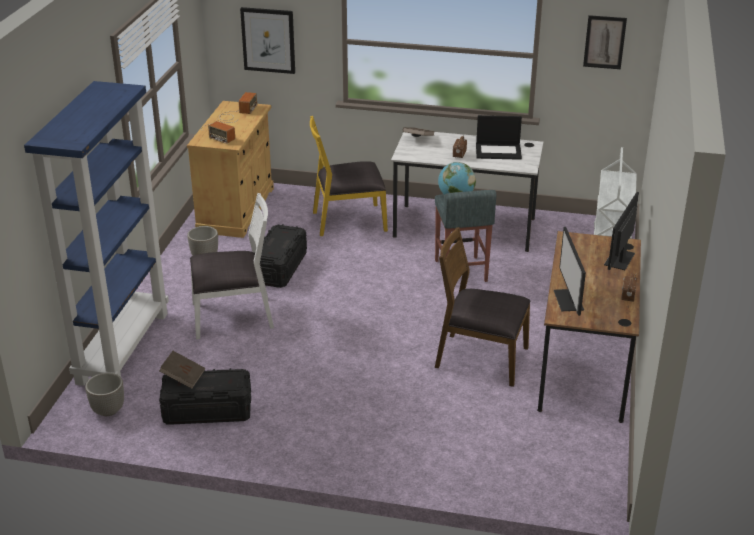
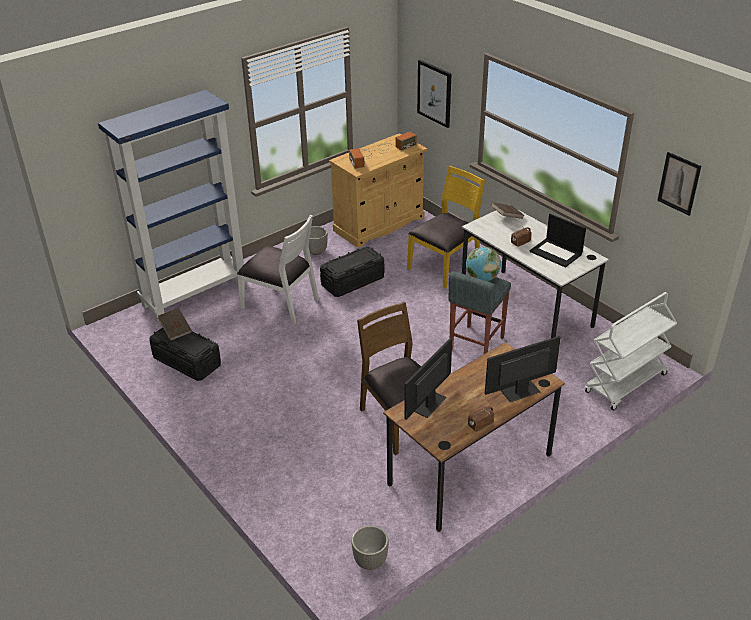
camera: 40 degrees right, 5 degrees up
(108, 411) = (137, 332): planter -> planter (370, 562)
(348, 220) = (445, 265): yellow chair -> yellow chair turned 105 degrees clockwise

